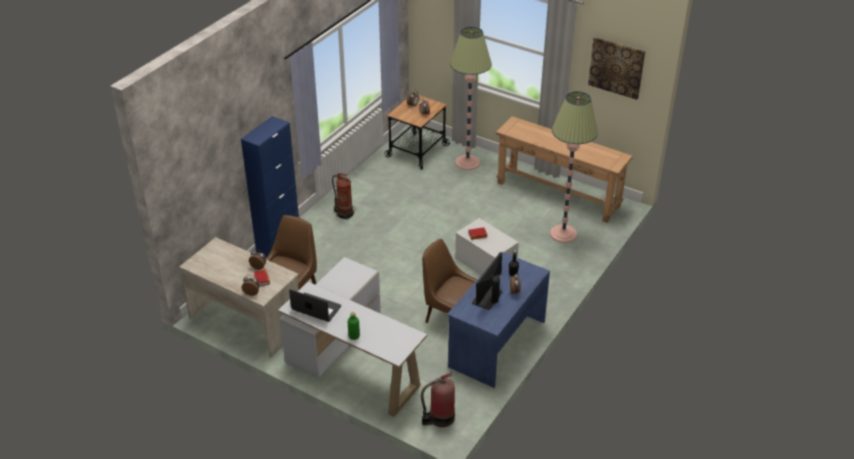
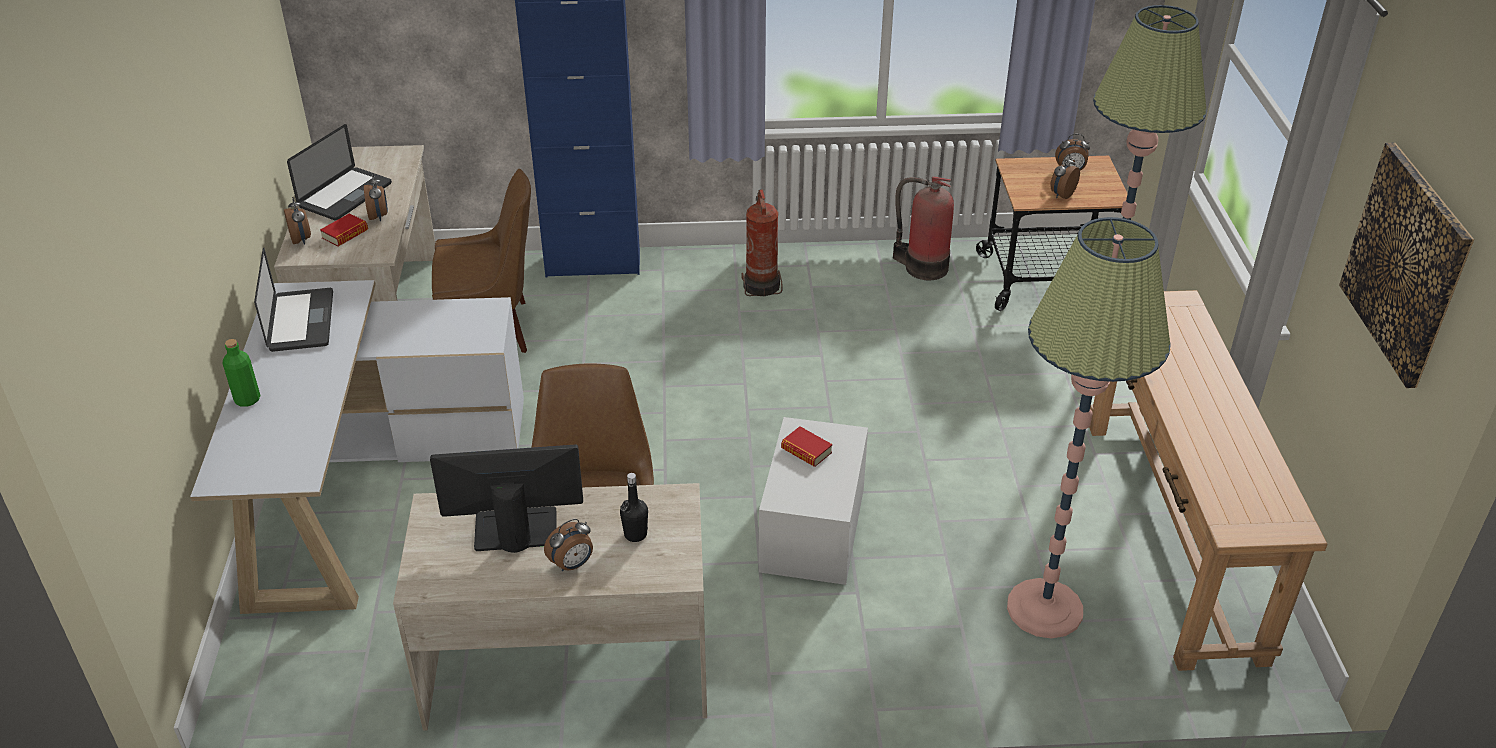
camera: 55 degrees right, 0 degrees up
(231, 270) = (345, 195): none -> laptop
(440, 418) = (275, 685): fire extinguisher -> fire extinguisher (923, 267)
(496, 343) = (568, 667): blue desk -> beige desk

